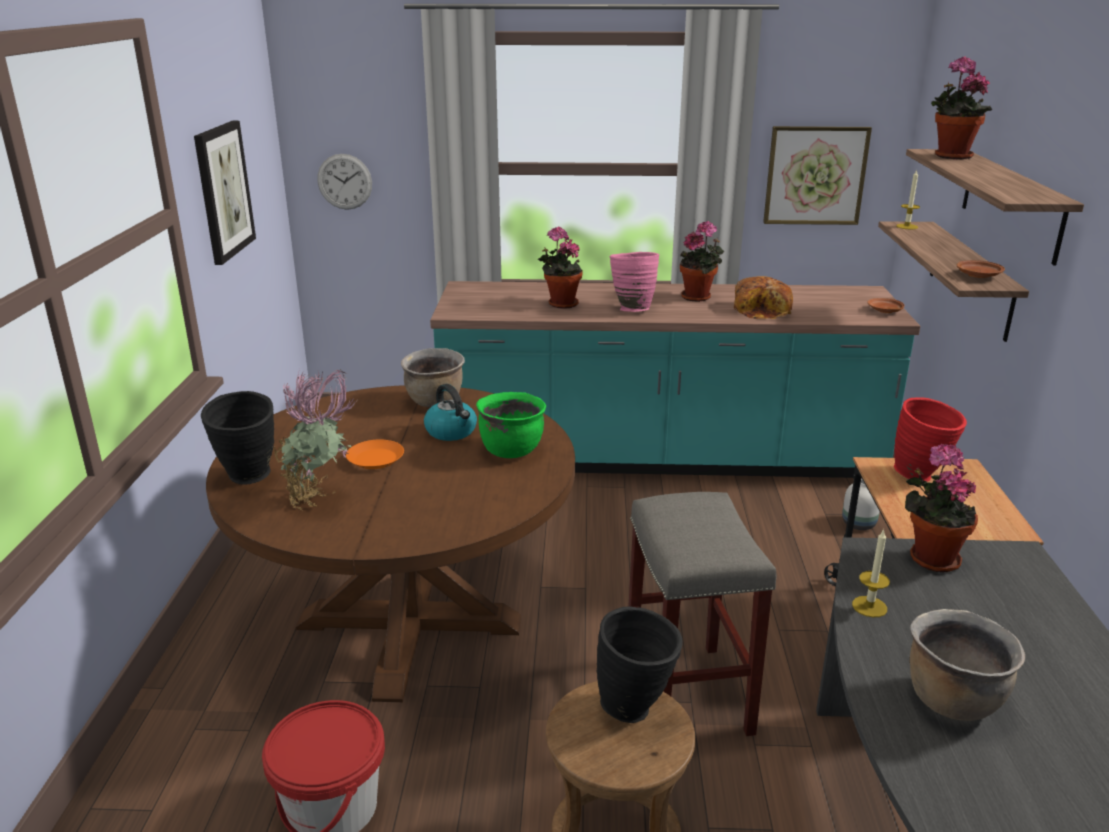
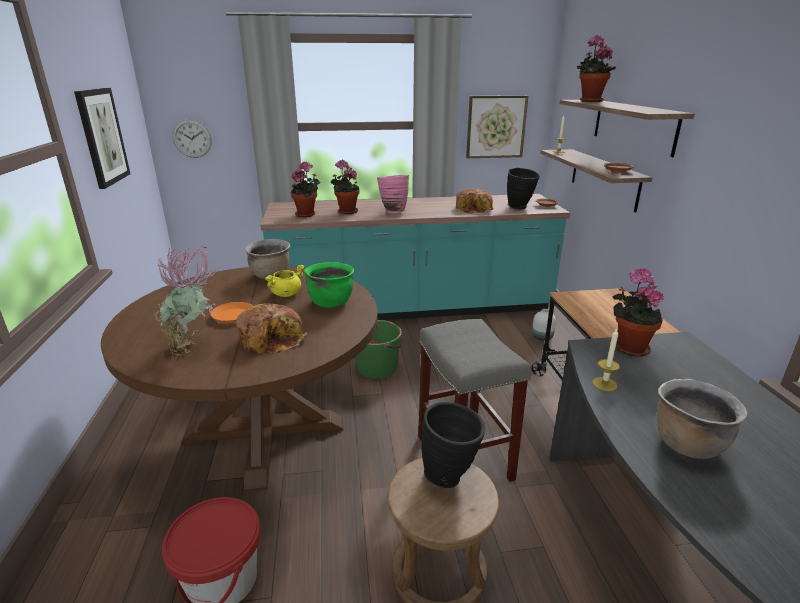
camera: 10 degrees left, 0 degrees up
(249, 479) = (136, 337): black vase -> black vase (520, 208)
(423, 497) = (272, 338): none -> bread
(452, 432) = (286, 294): kettle -> yellow cooking pot
(586, 548) = (377, 368): none -> green bucket
(698, 297) = (432, 204): potted plant -> potted plant (307, 214)
(922, 476) = (594, 300): red vase -> none

